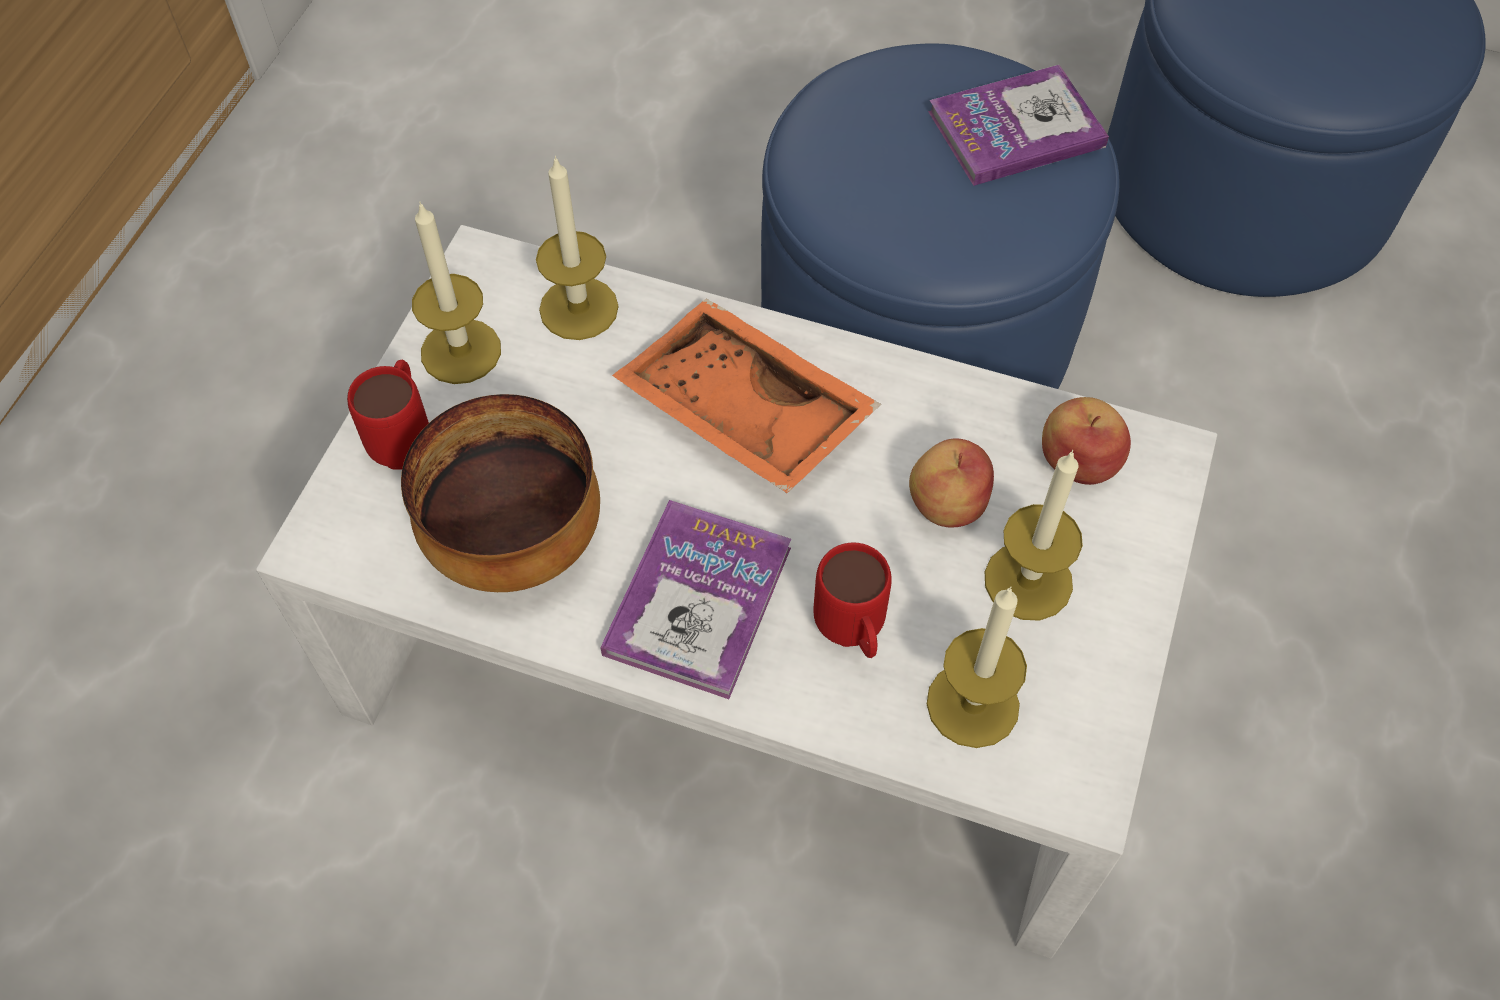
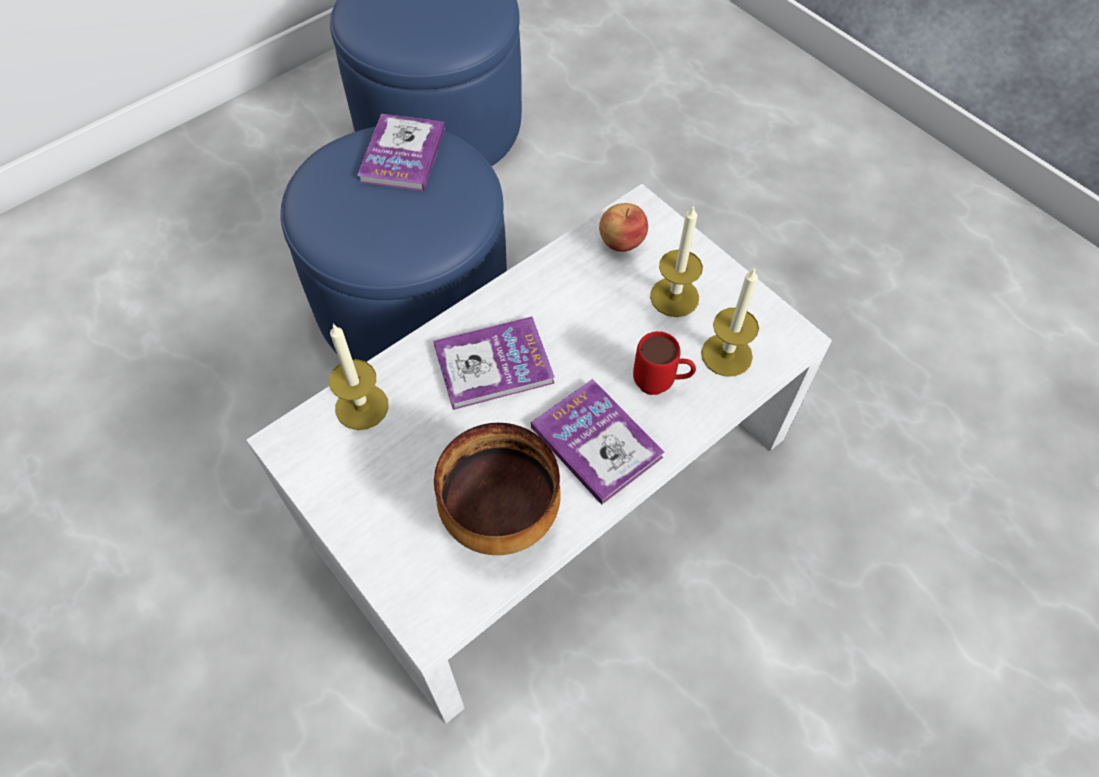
camera: 60 degrees left, 0 degrees up
(406, 439) = (387, 541): red mug -> none
(461, 351) = (344, 482): candle -> none
(741, 414) = (493, 364): orange tray -> book
(947, 503) = (610, 305): apple -> none

